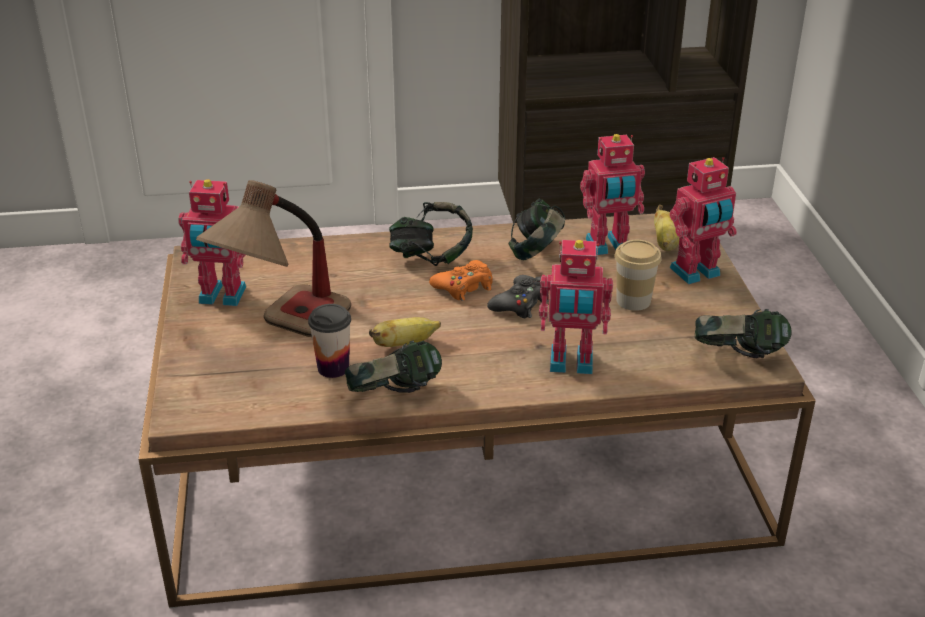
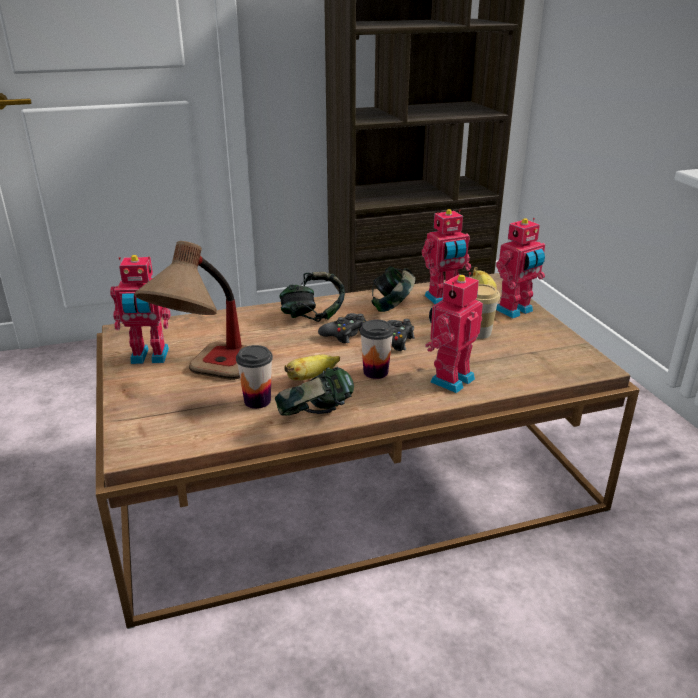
camera: 10 degrees left, 5 degrees down
(464, 287) = (345, 334): orange game controller -> black game controller
(484, 344) = (375, 372): none -> cup
(571, 364) = (449, 379): toy robot -> toy robot turned 135 degrees clockwise
(738, 358) = (573, 363): headphones -> none

